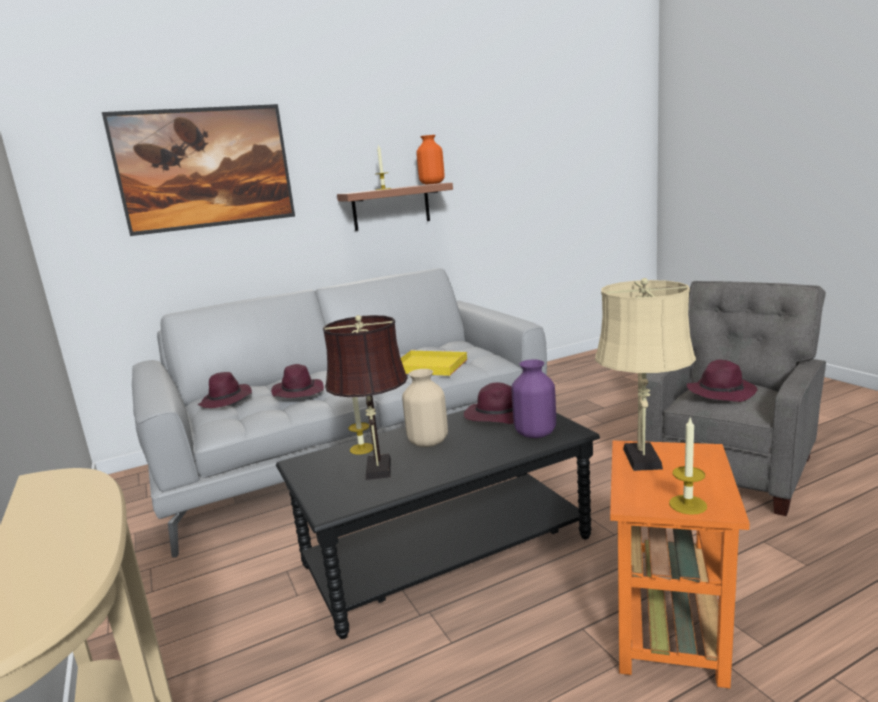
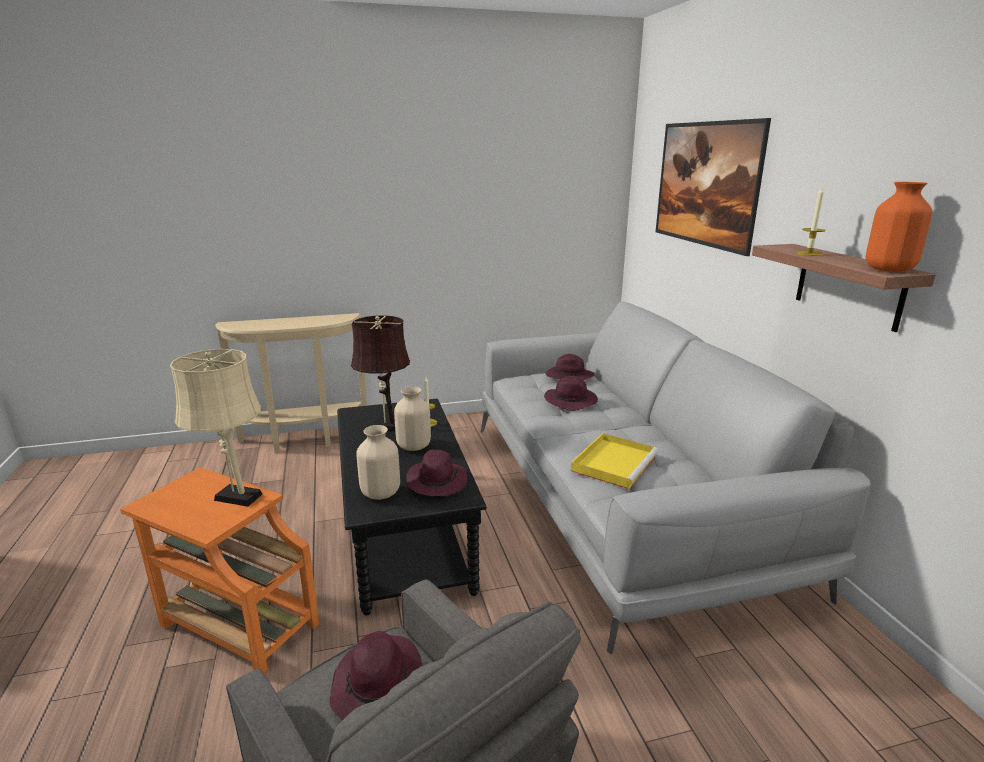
camera: 100 degrees right, 5 degrees up
(535, 433) = (379, 493): purple vase -> beige vase
(687, 504) = (166, 494): candle -> none

